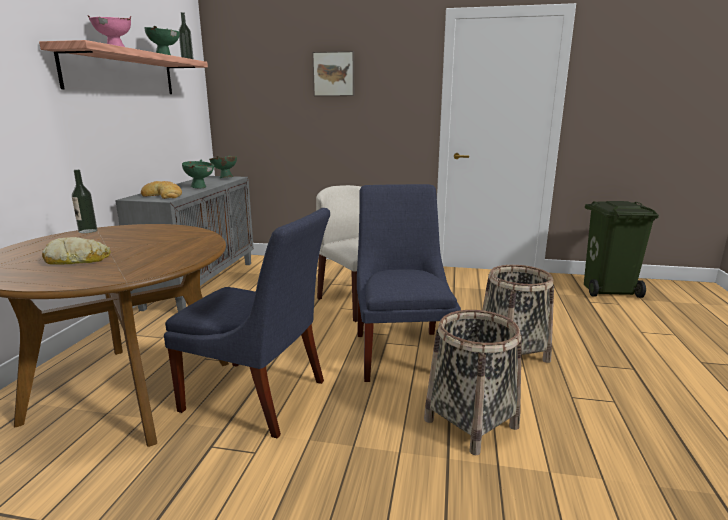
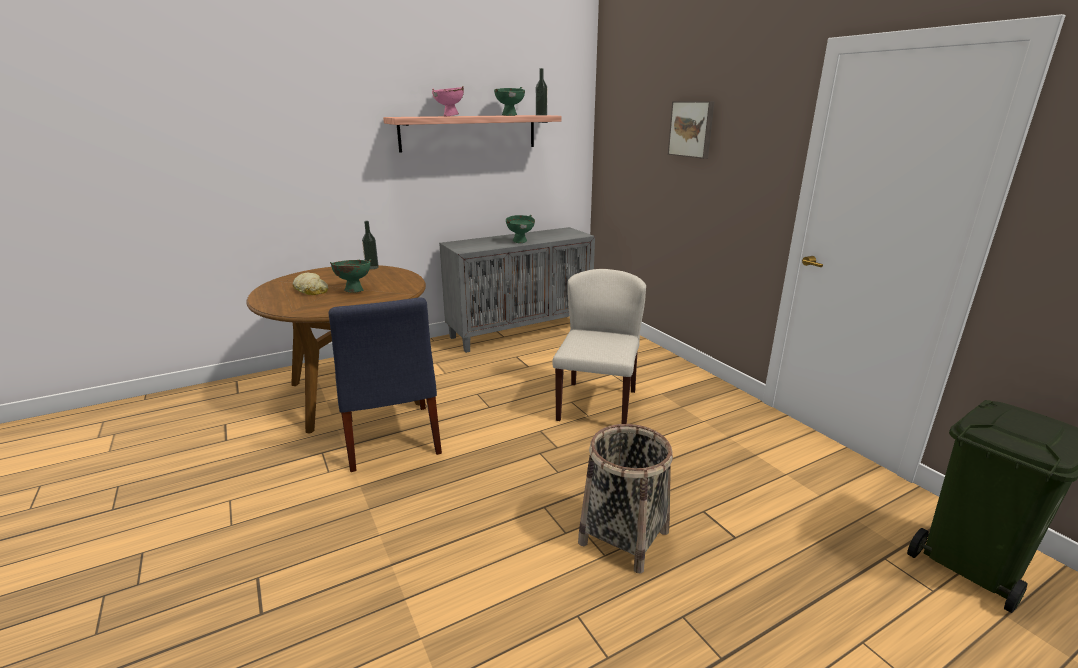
camera: 50 degrees right, 5 degrees up
(163, 195) = (473, 245): bread -> none
(224, 178) = (571, 233): green bowl -> green bowl (353, 291)
(402, 351) = (534, 468): blue chair -> none
(470, 423) = (455, 558): basket -> none

